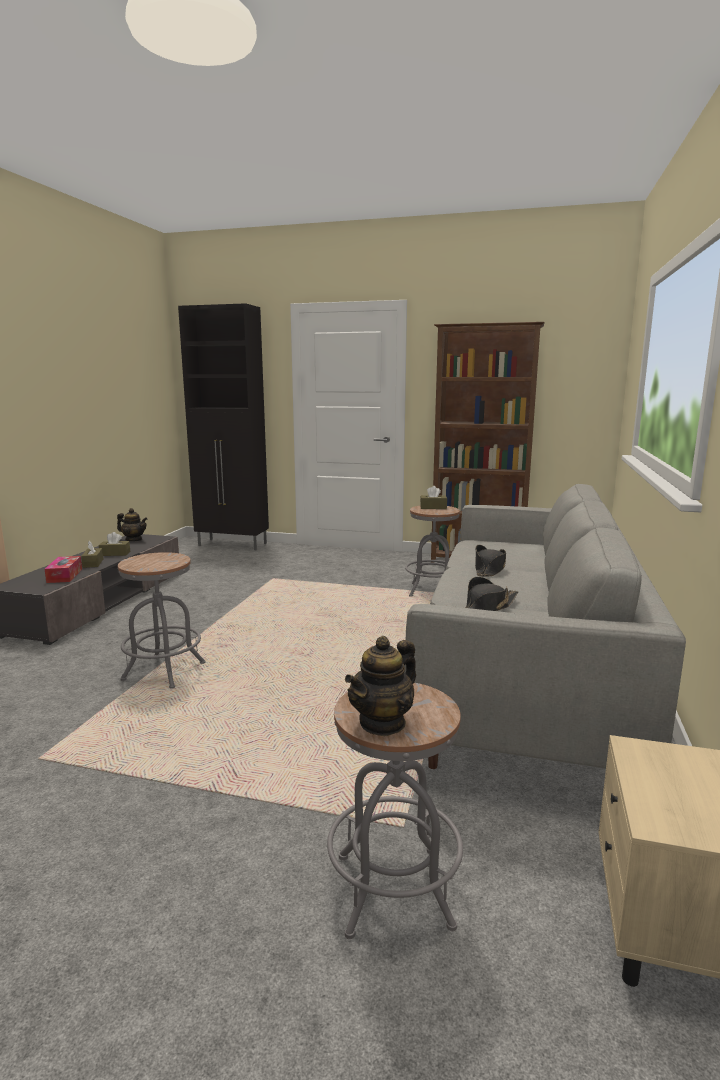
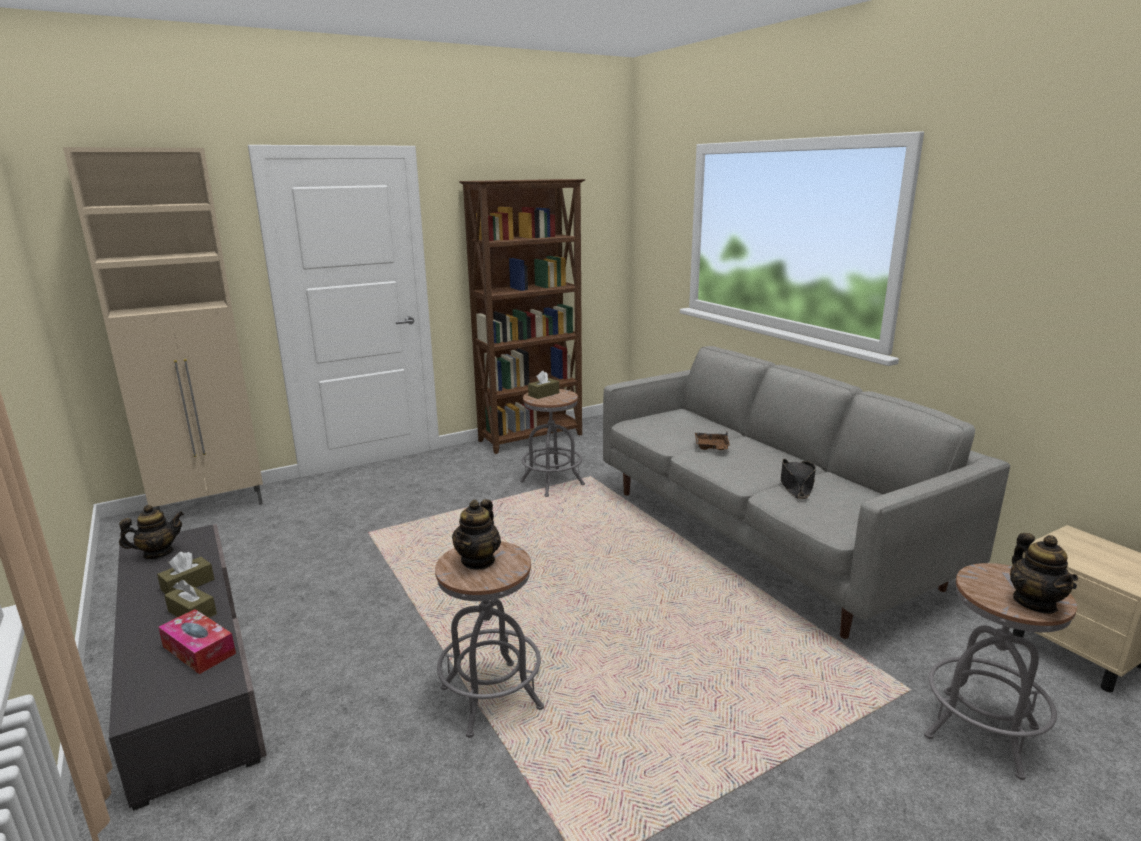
camera: 45 degrees left, 5 degrees up
(156, 559) = (478, 561): none -> teapot
(233, 545) = (212, 507): black cabinet -> beige cabinet
(489, 569) = (712, 447): black hat -> brown tray

